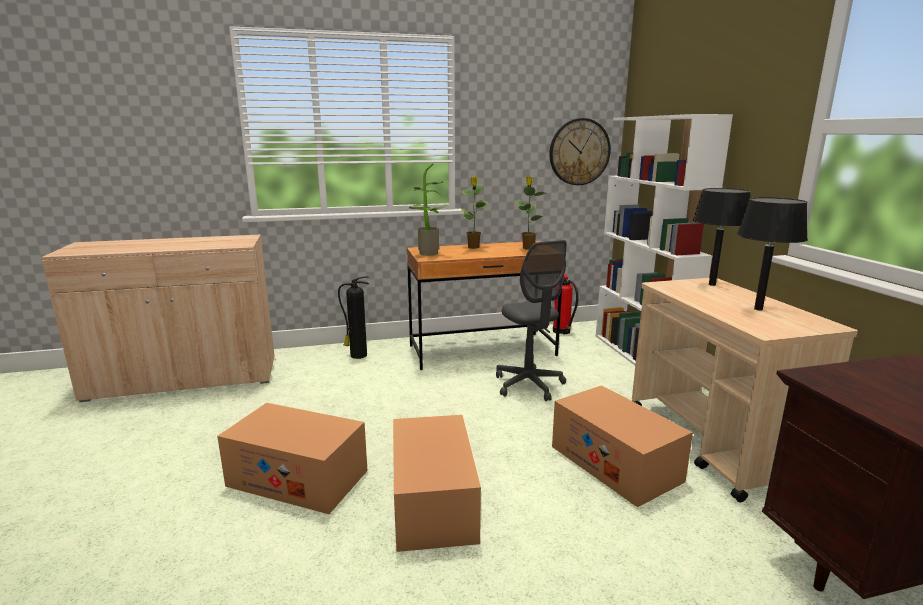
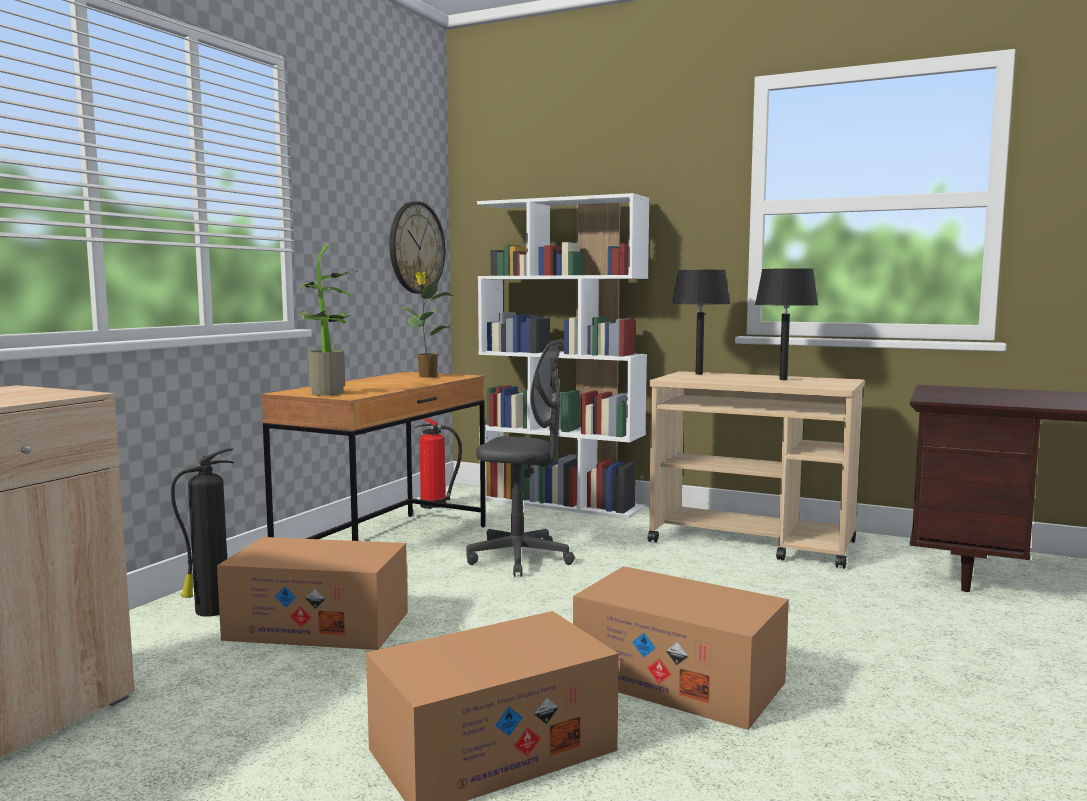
camera: 50 degrees left, 10 degrees down
(473, 247) = (359, 383): potted plant -> none
(615, 463) = (730, 583): cardboard box -> cardboard box (318, 625)

